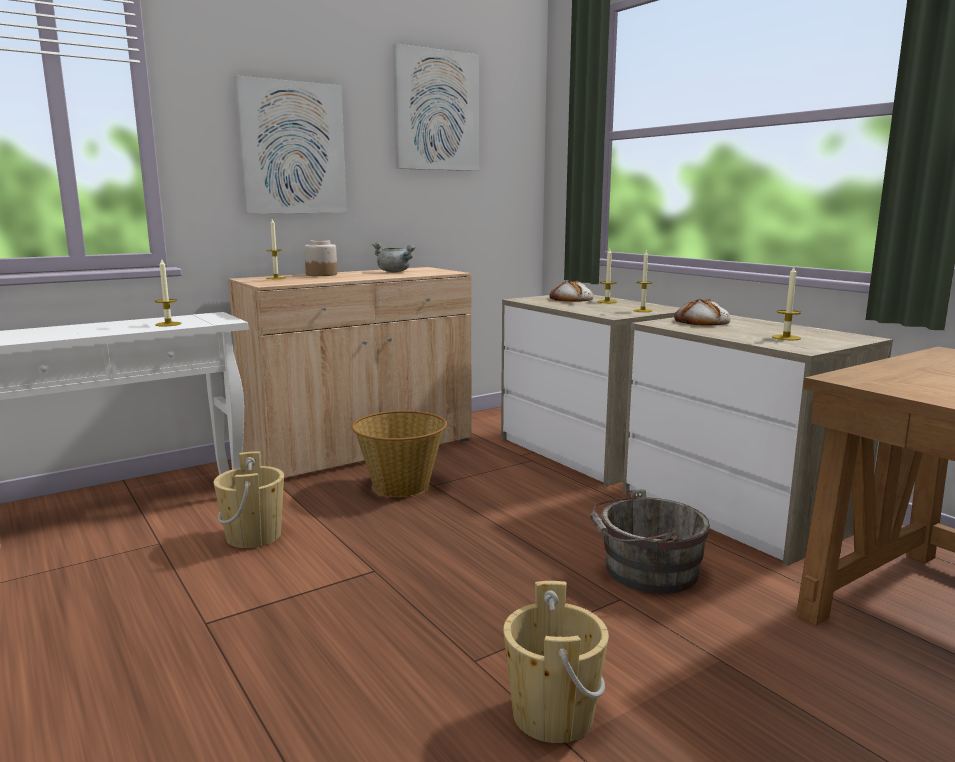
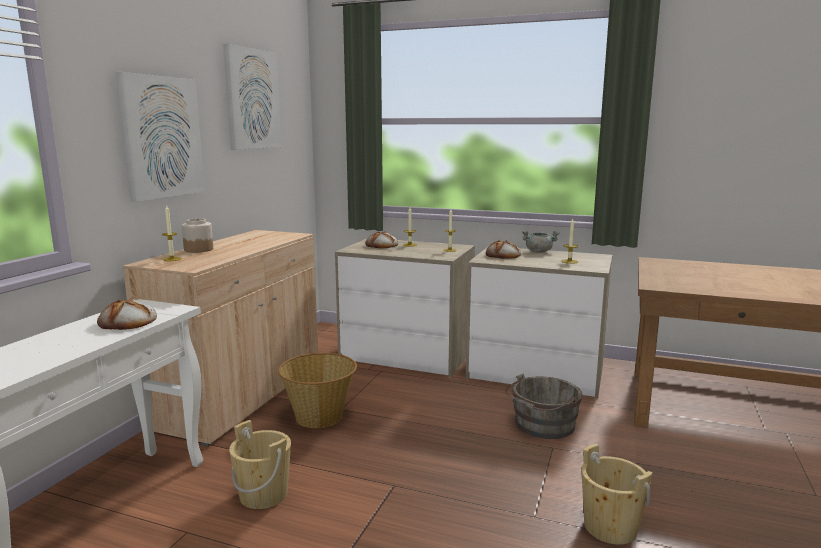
camera: 35 degrees left, 0 degrees up
(168, 324) = (128, 322): candle -> bread
(395, 272) = (250, 239): grey cooking pot -> grey cooking pot (539, 251)

